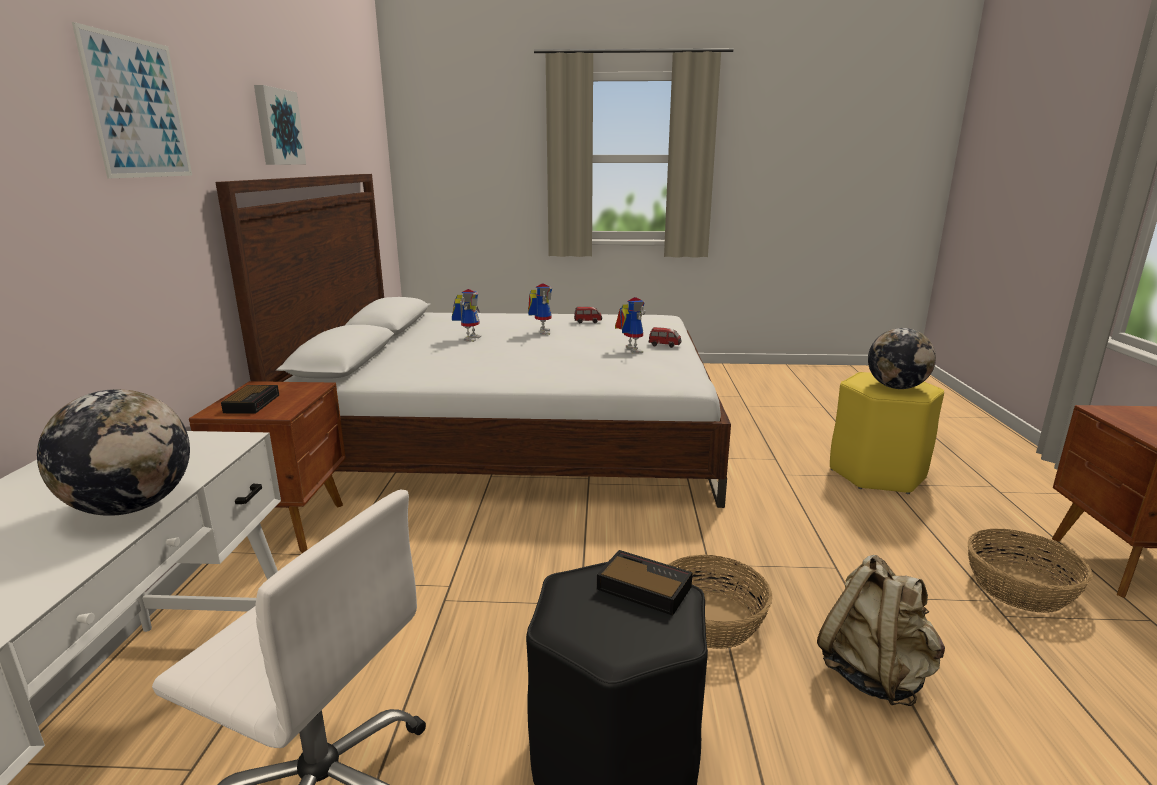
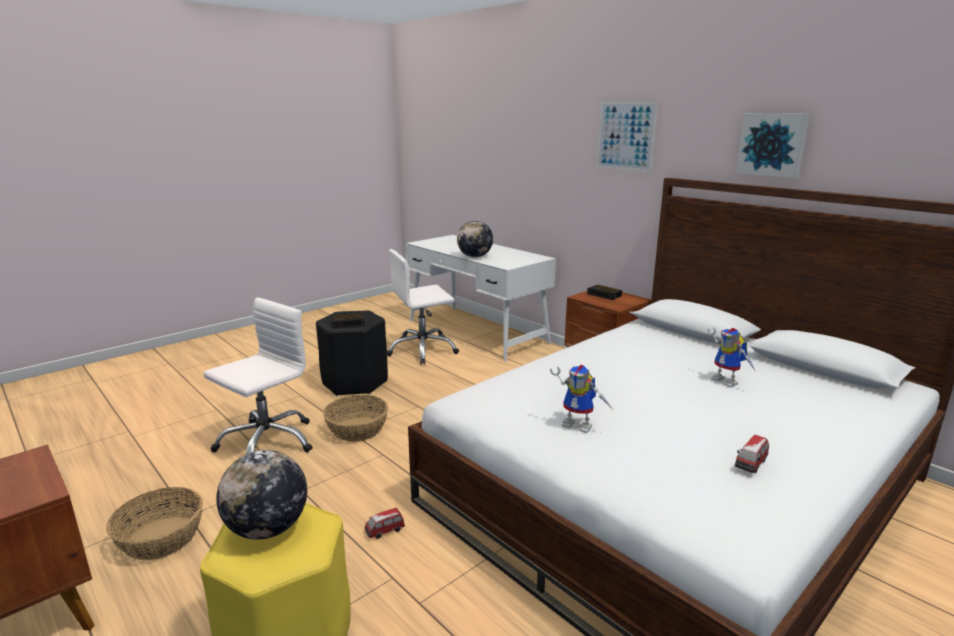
camera: 135 degrees right, 0 degrees up
(541, 332) = (715, 415): toy robot -> none
(665, 345) = (573, 453): toy car -> toy car (384, 531)
(874, 674) = (266, 442): beige backpack -> white office chair

